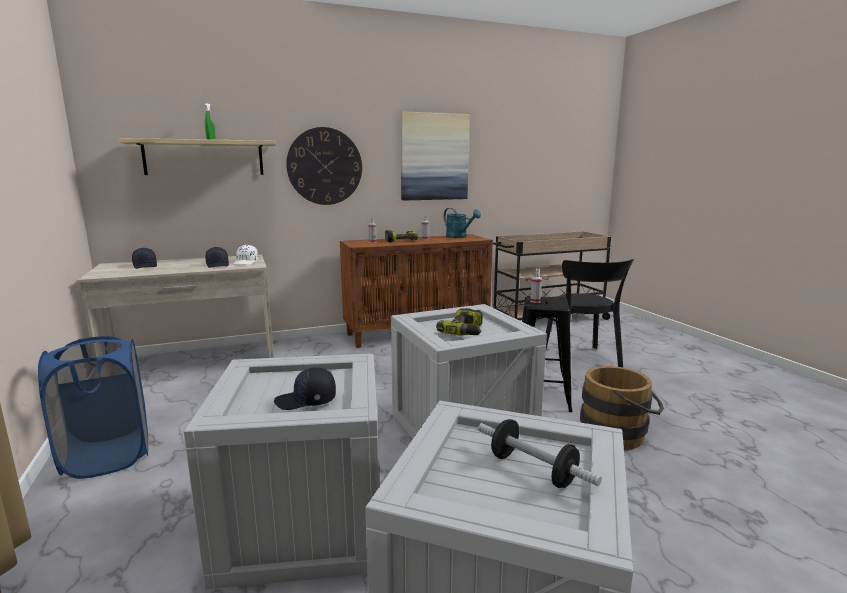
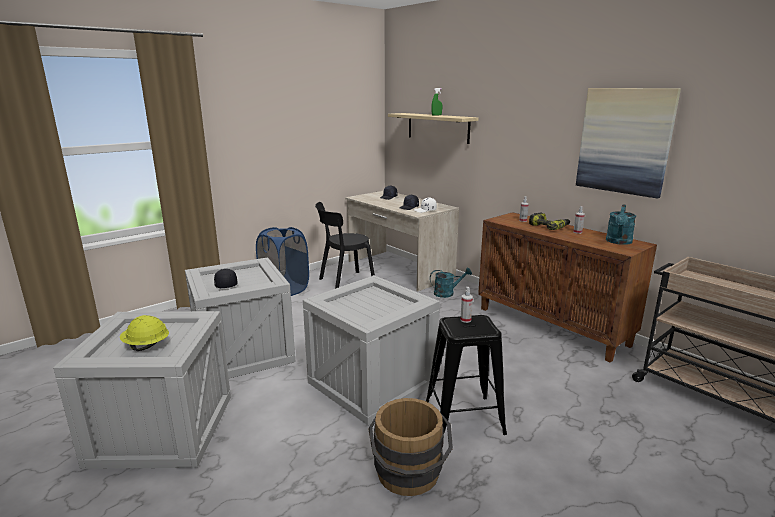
camera: 70 degrees right, 5 degrees up
(301, 353) = (447, 293): none -> turquoise watering can
(325, 166) = (512, 141): wall clock -> none
(465, 331) = (364, 305): power drill -> none
(533, 470) = (146, 346): dumbbell -> yellow hard hat
(582, 360) = (597, 443): black chair -> black chair (344, 283)

